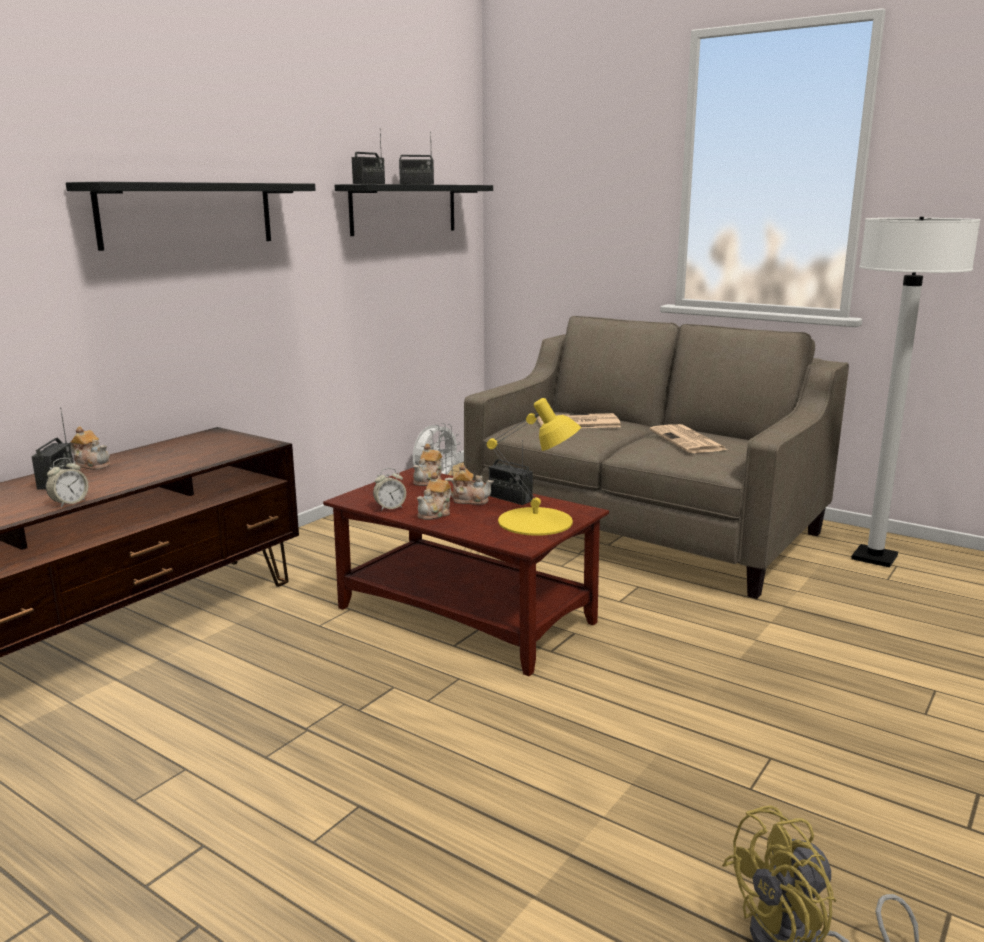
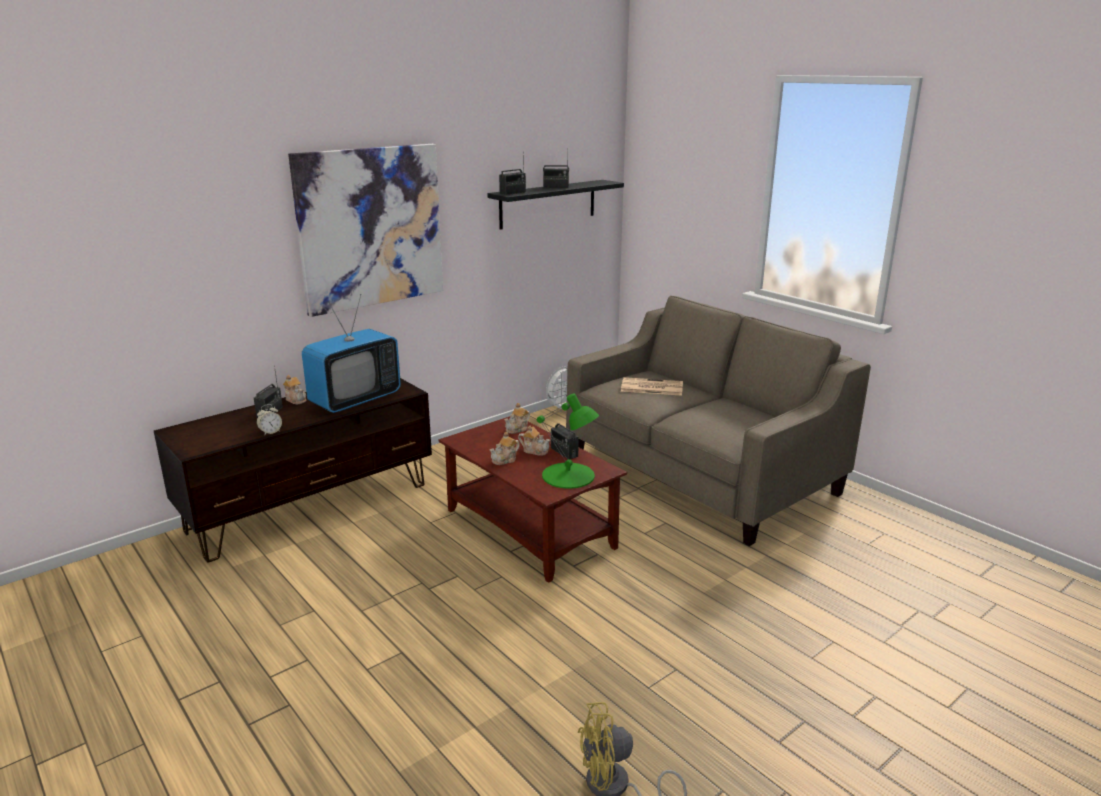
camera: 15 degrees right, 5 degrees up
(187, 458) = (355, 400): none -> television
(188, 214) = (371, 227): black shelf -> picture
(390, 508) = (478, 451): alarm clock -> none
(536, 522) = (569, 476): yellow table lamp -> green table lamp
(688, 441) = (723, 415): newspaper -> none
(874, 558) = (871, 523): white floor lamp -> none

